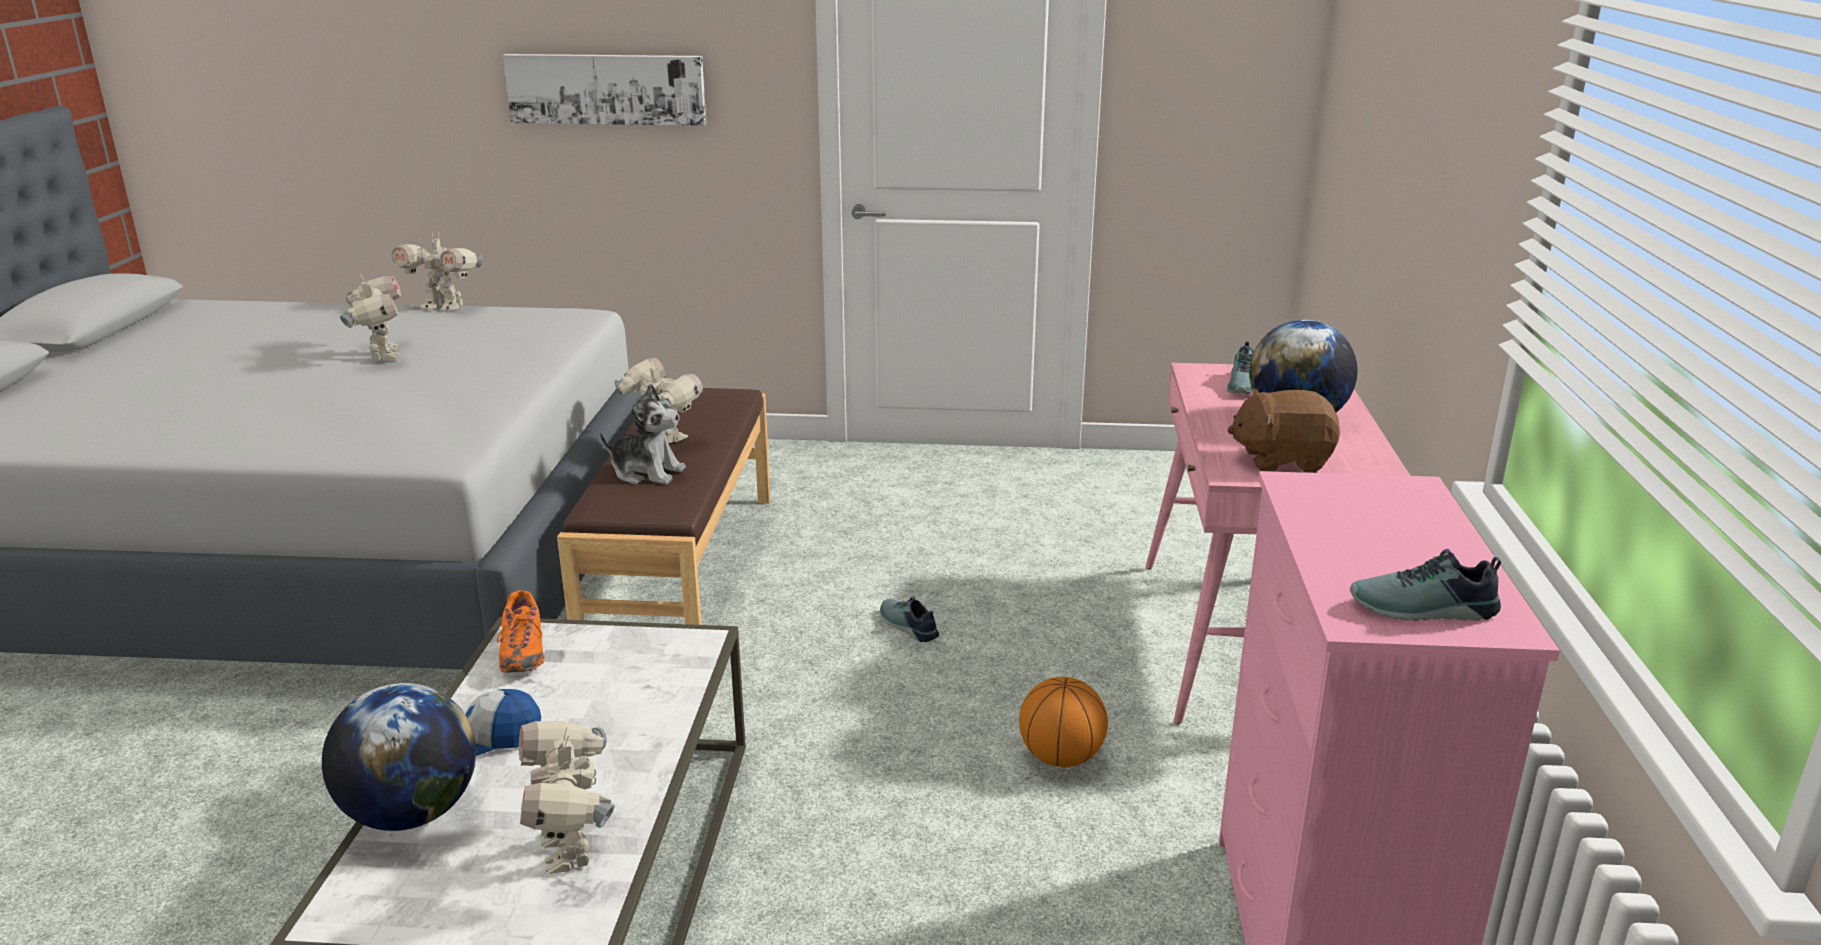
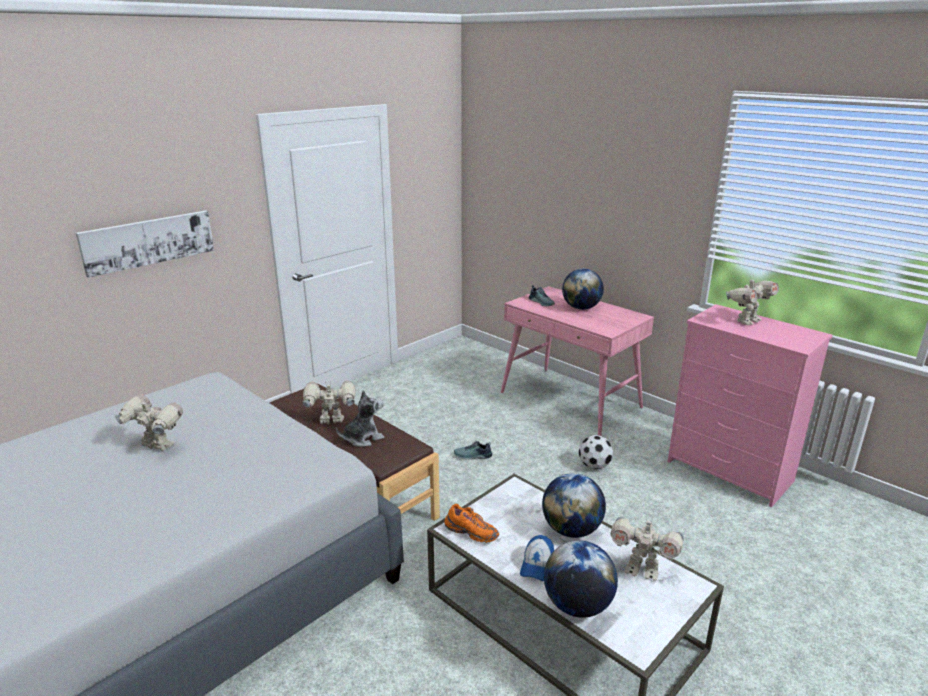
camera: 50 degrees left, 0 degrees up
(444, 307) = (112, 409): toy robot -> toy robot (746, 321)
(624, 737) = (571, 530): none -> globe
(1061, 757) = (594, 466): basketball -> football
(1281, 460) = (608, 322): brown plush toy -> none
(1424, 610) = (799, 338): shoe -> none

